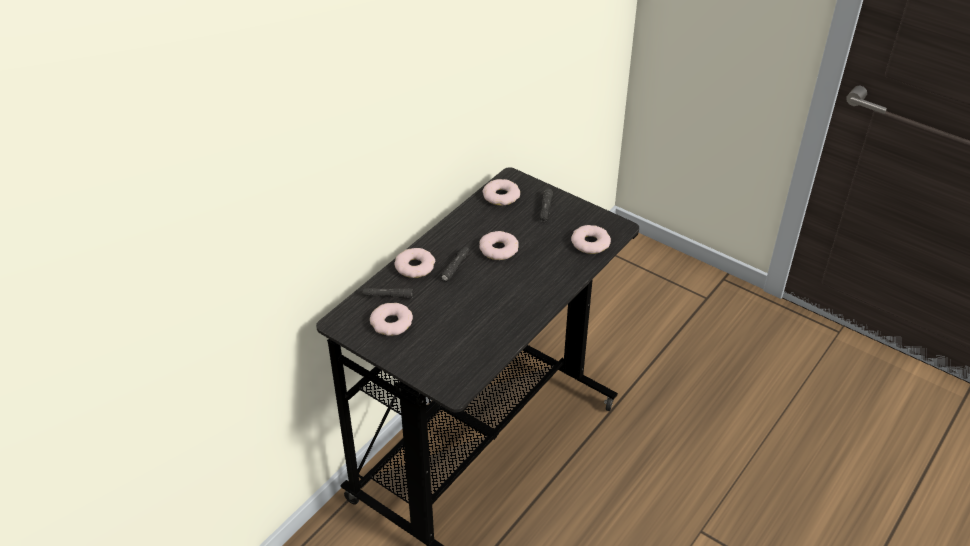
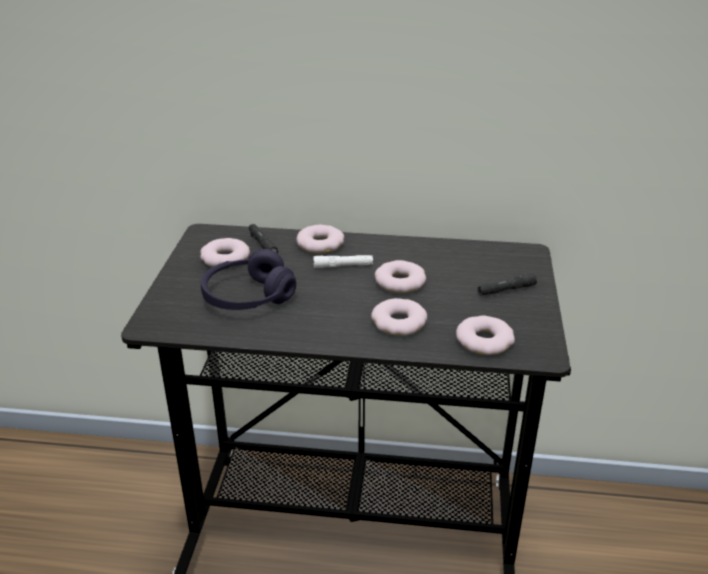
camera: 60 degrees right, 10 degrees down
(455, 267) = (343, 265): black flashlight -> white flashlight
(458, 328) = (248, 297): none -> purple headphones
(501, 196) = (490, 256): donut -> donut (399, 322)

